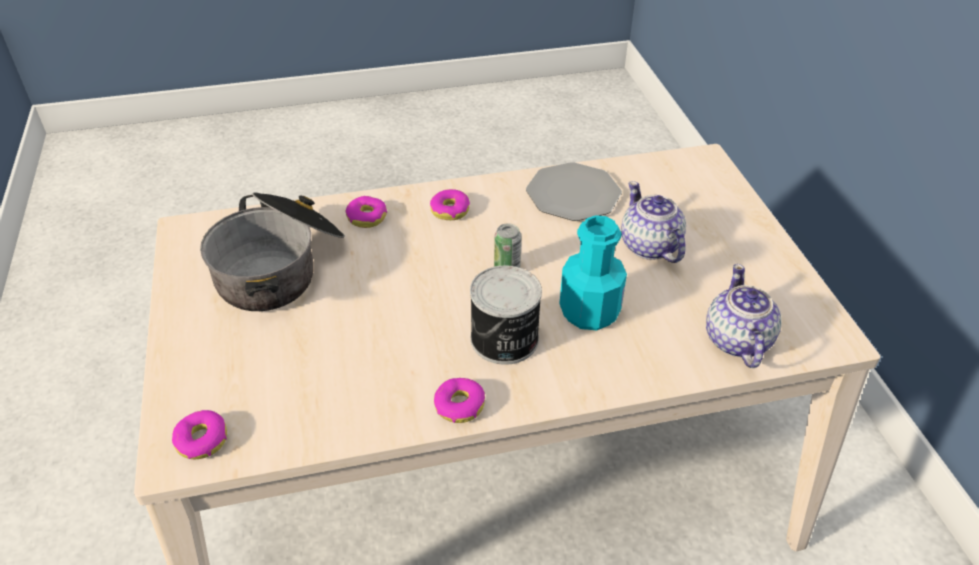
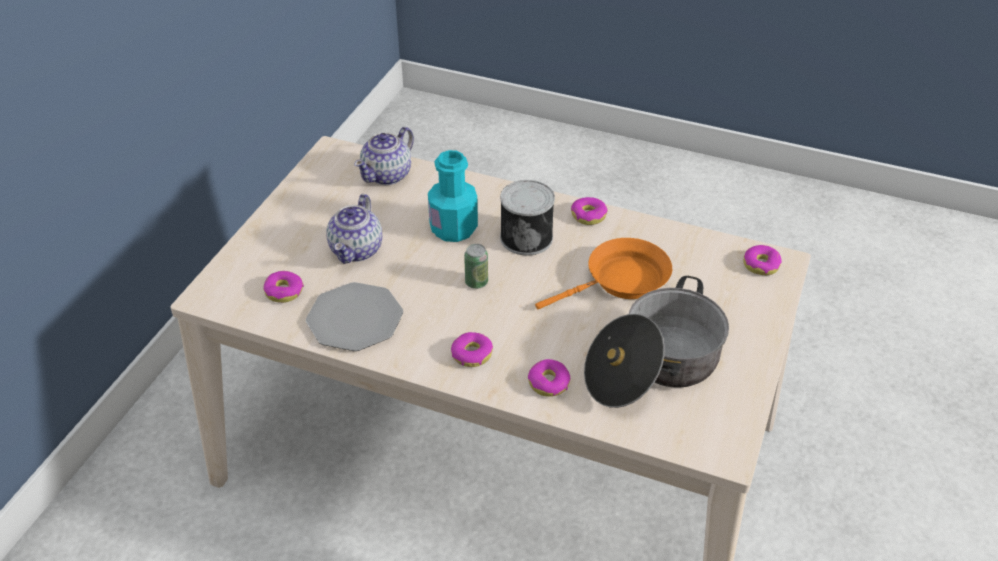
camera: 145 degrees left, 0 degrees up
(362, 337) = (621, 281): none -> orange frying pan
(655, 187) = (284, 291): none -> donut

